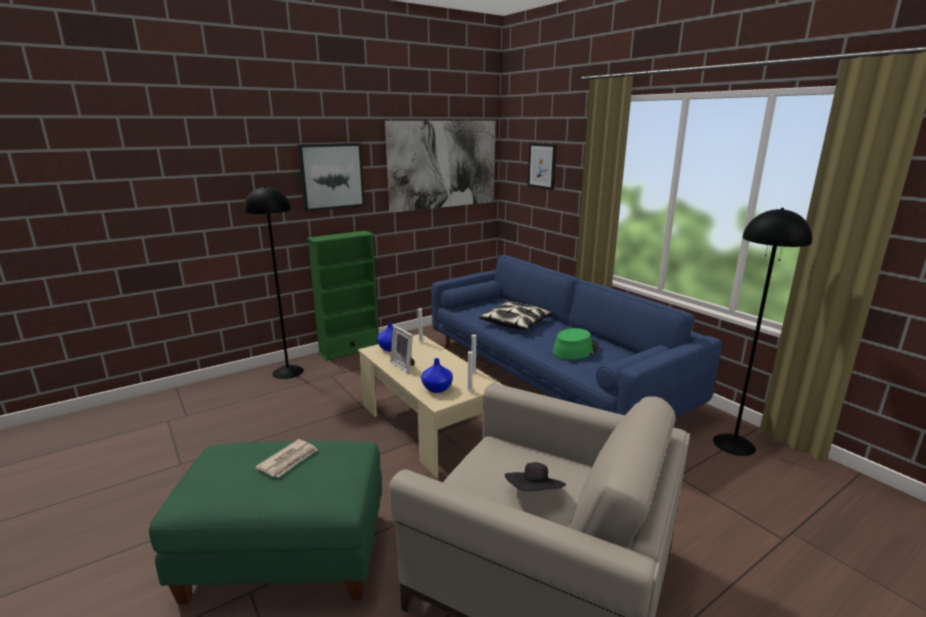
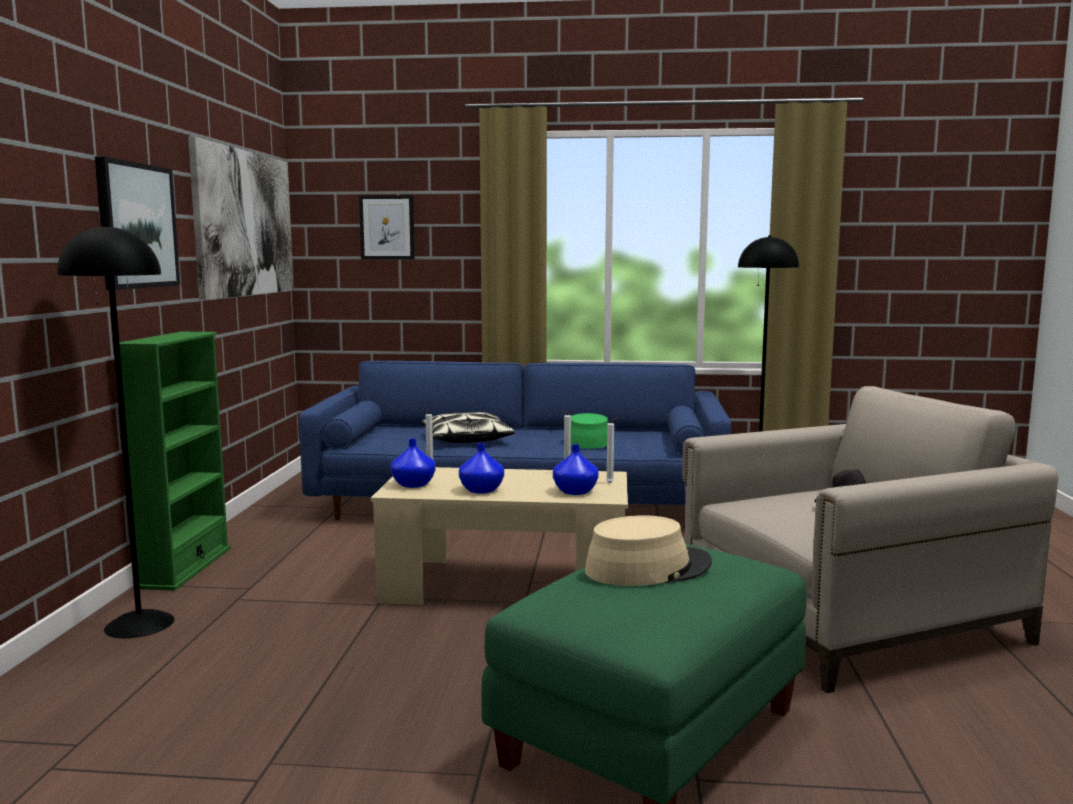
camera: 50 degrees left, 10 degrees down
(289, 460) = (647, 568): newspaper -> beige hat
(404, 366) = (482, 490): picture frame -> blue vase

